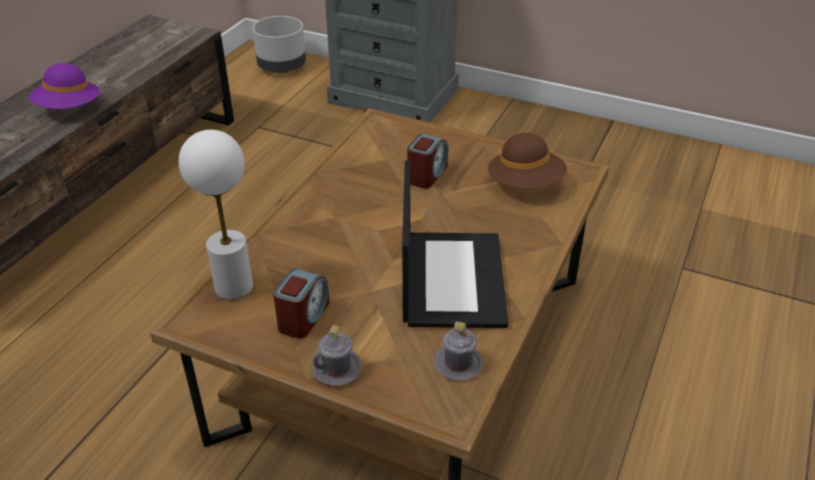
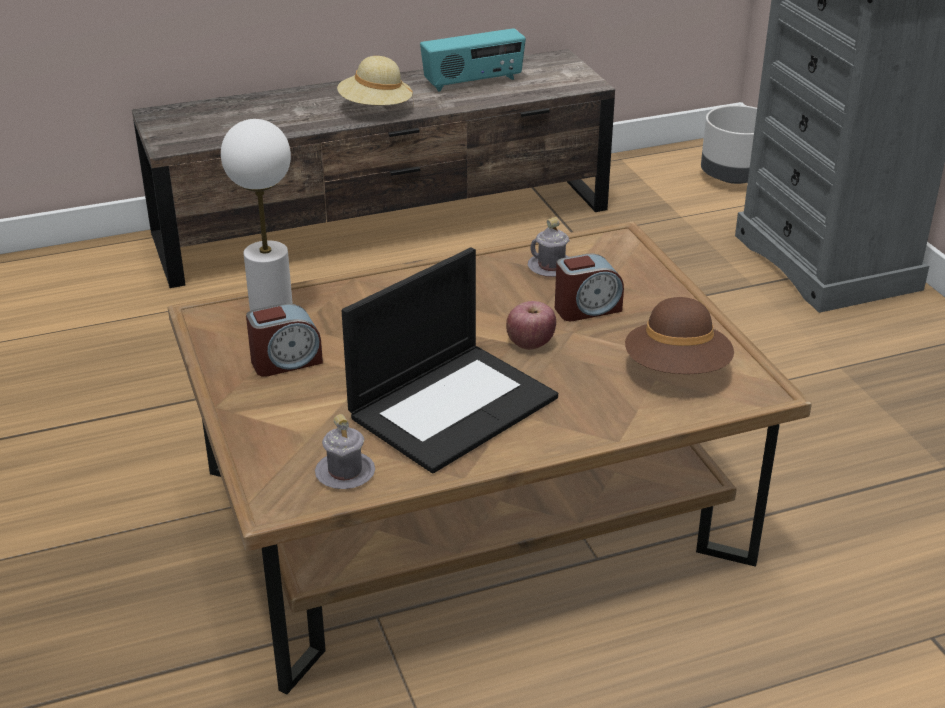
camera: 45 degrees right, 5 degrees down
(69, 108) = (375, 108): purple hat -> beige hat
(116, 62) = (473, 82): none -> radio
(337, 368) = (247, 413): grey mug -> grey mug (551, 267)
(430, 213) = (530, 343): none -> apple

